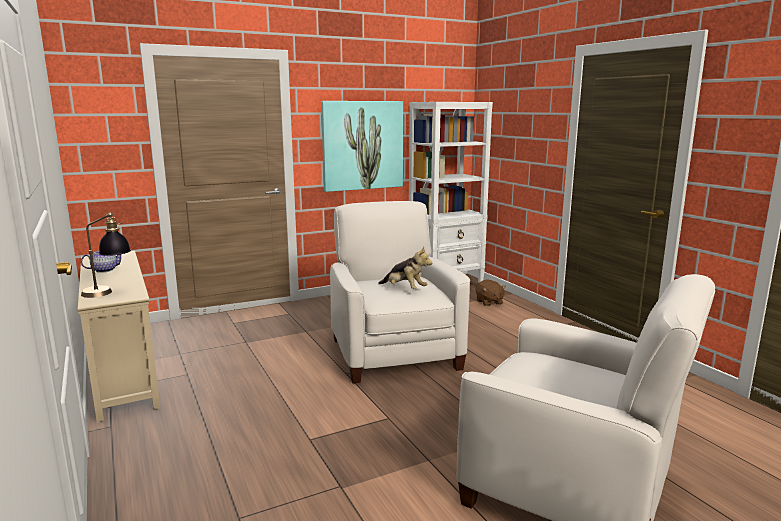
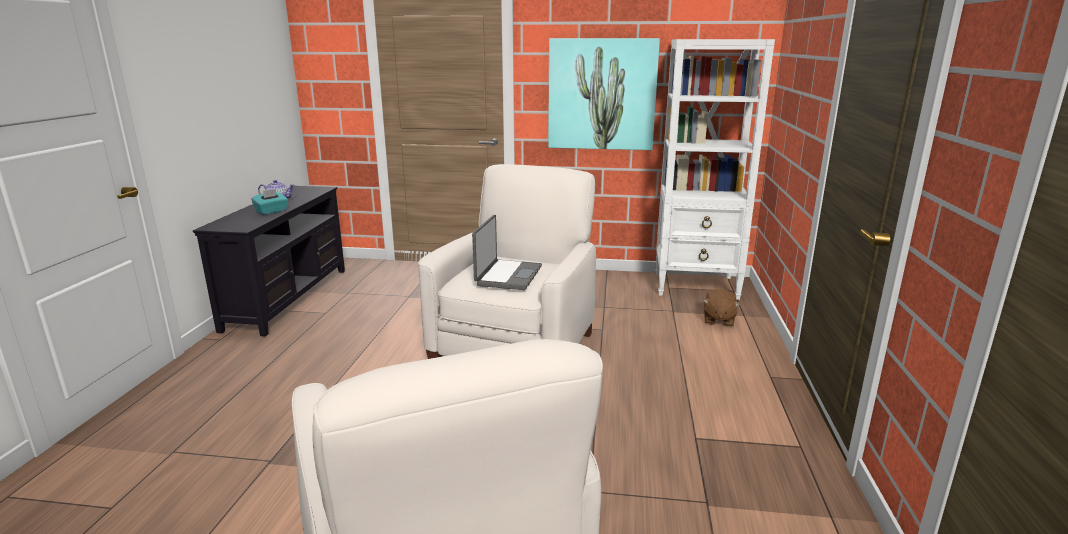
camera: 35 degrees right, 5 degrees up
(108, 293) = (235, 221): table lamp -> none
(123, 374) = (287, 299): beige tv stand -> black tv stand
(125, 279) = (271, 211): none -> turquoise tissue box
(404, 289) = (507, 276): plush toy -> laptop

